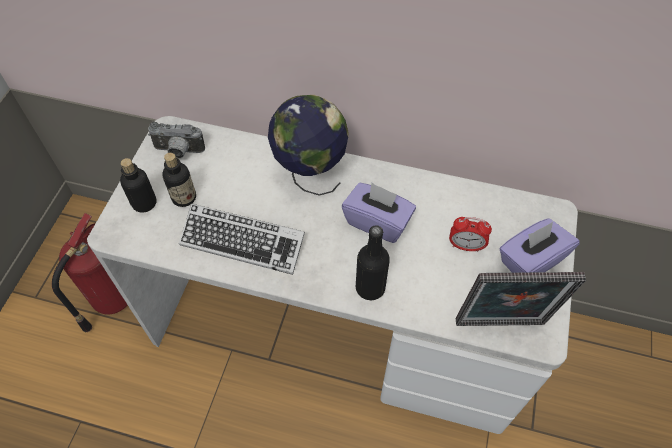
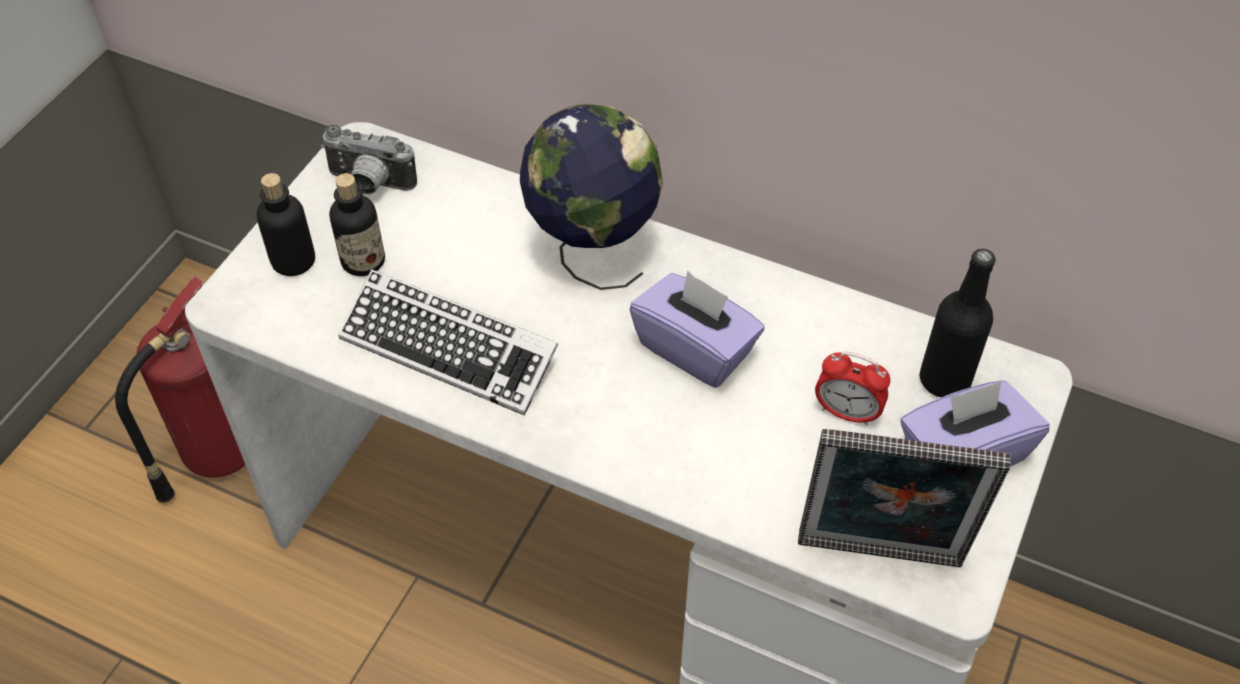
camera: 10 degrees right, 5 degrees down
(370, 288) = (657, 457): black bottle -> black bottle (944, 380)

